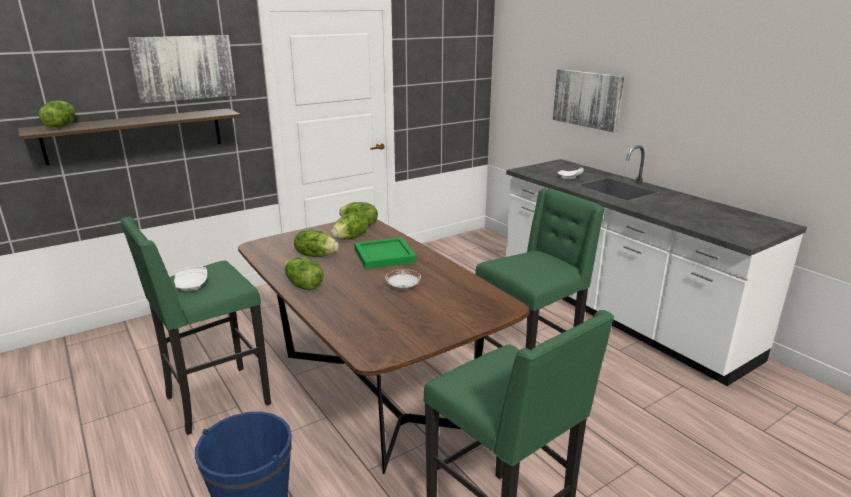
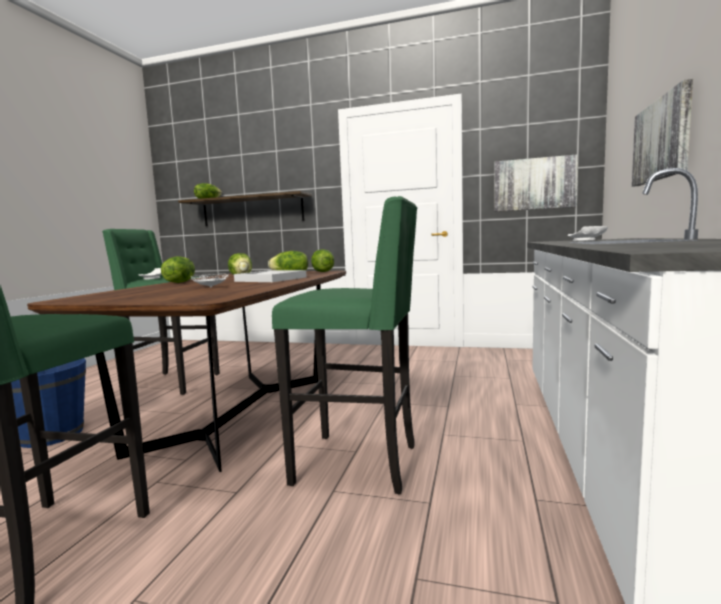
camera: 50 degrees right, 15 degrees down
(184, 68) = (284, 164): picture -> picture (534, 184)
(383, 255) = (271, 279): green tray -> white tray

